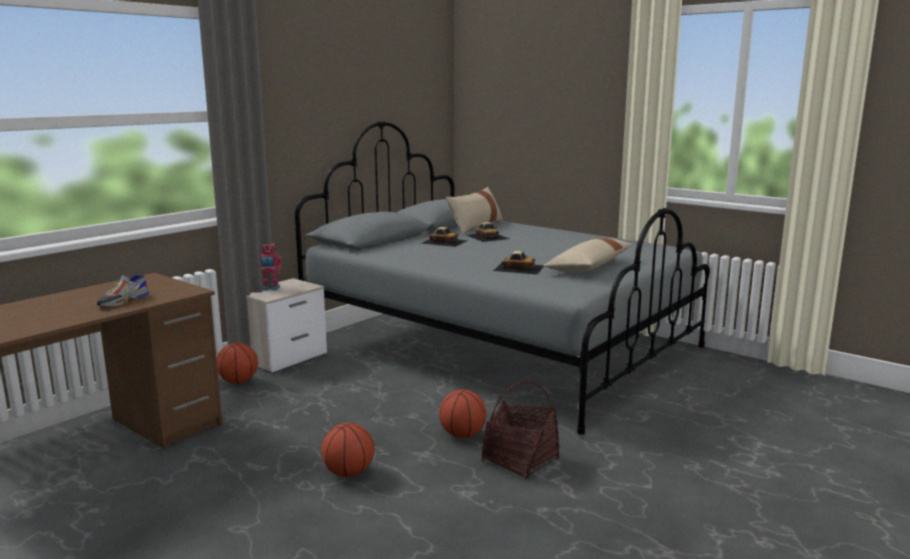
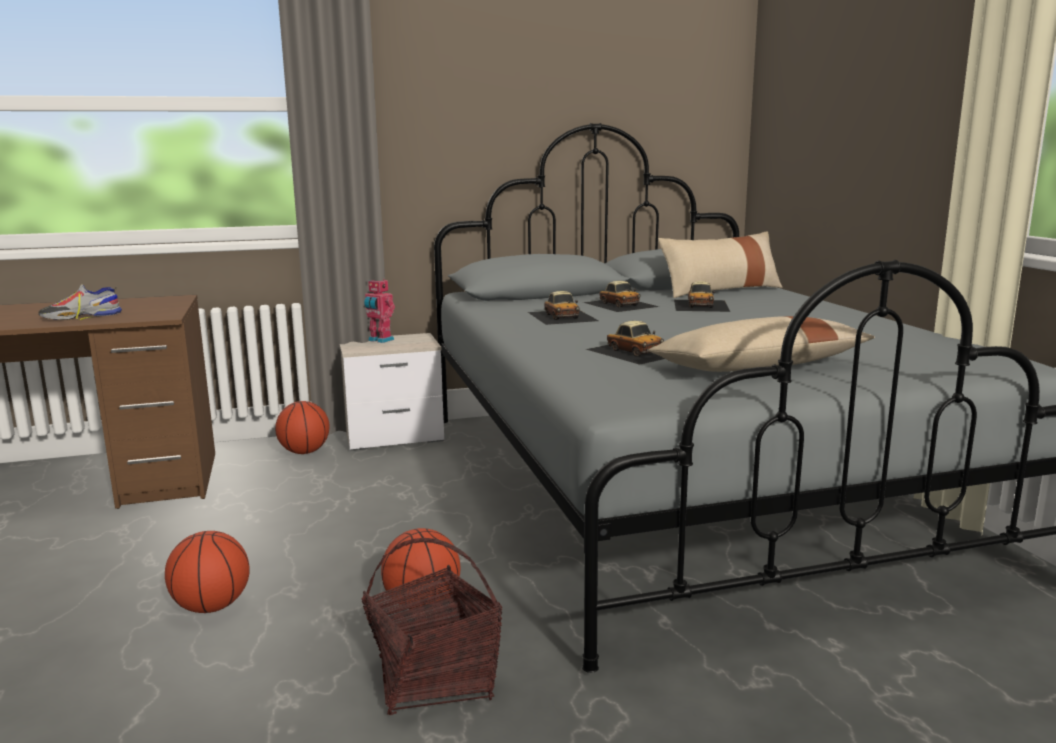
camera: 35 degrees right, 0 degrees up
(431, 253) = (562, 316): none -> toy car

